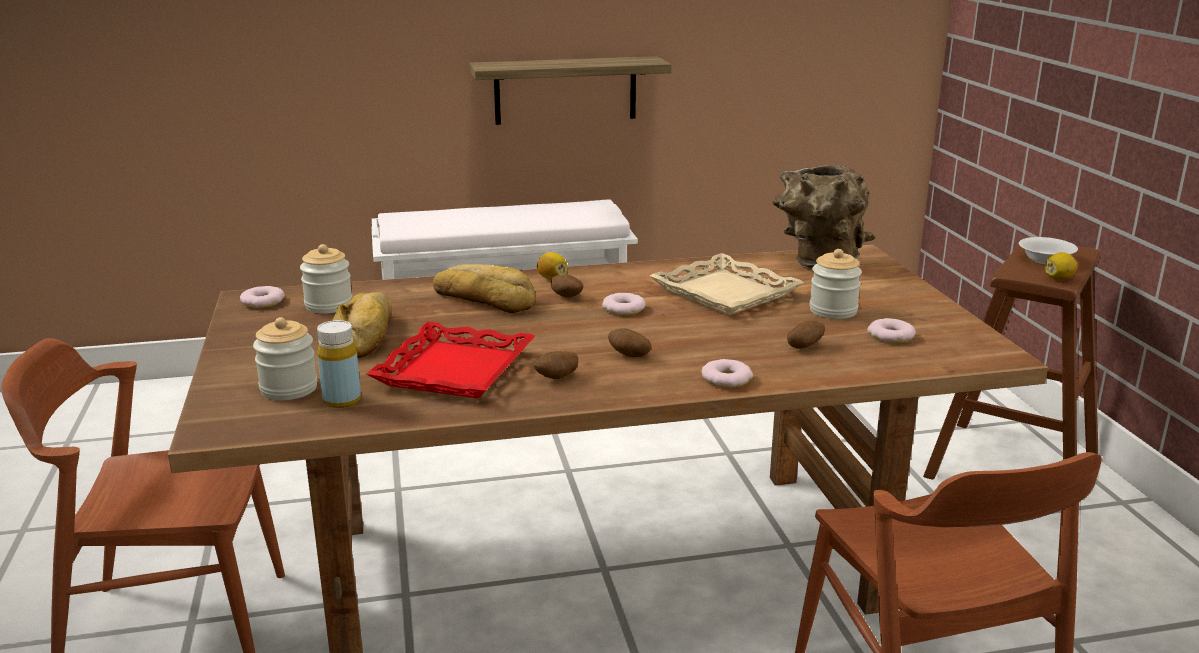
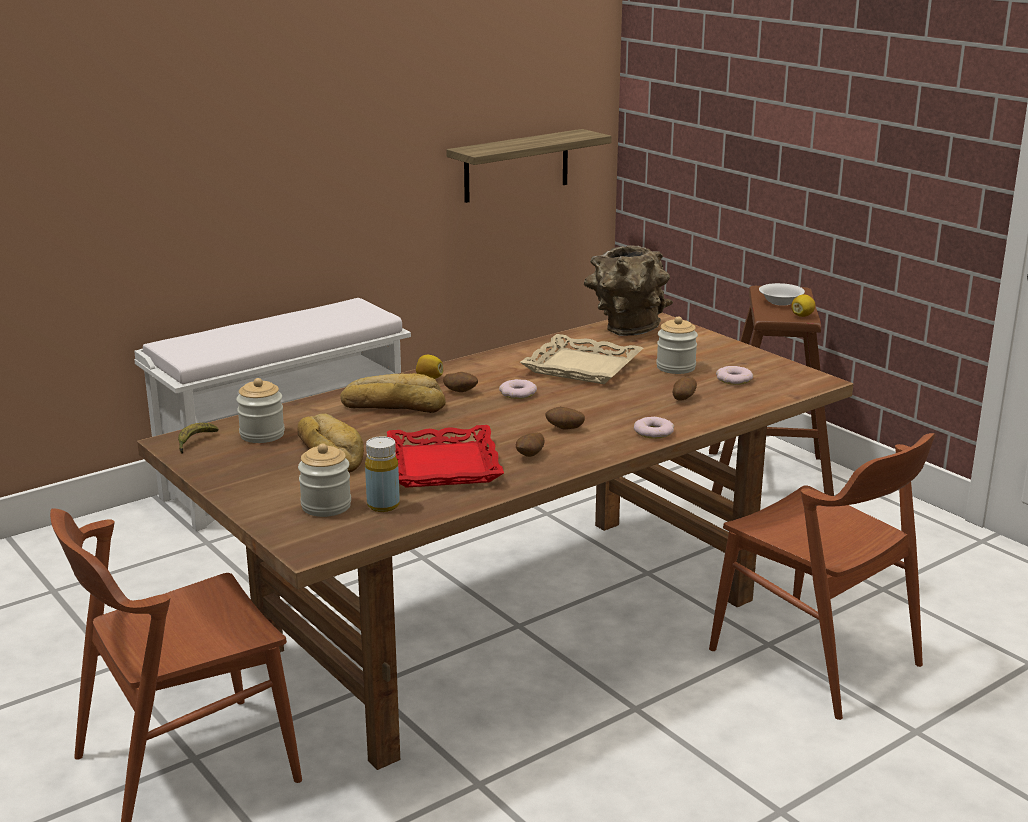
camera: 25 degrees left, 0 degrees up
(263, 302) = (195, 442): donut -> banana
(565, 90) = (310, 196): shelf -> shelf (516, 166)

